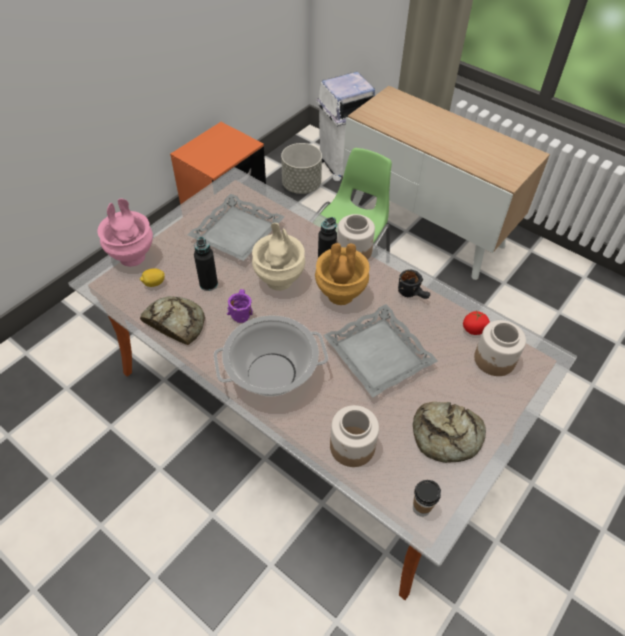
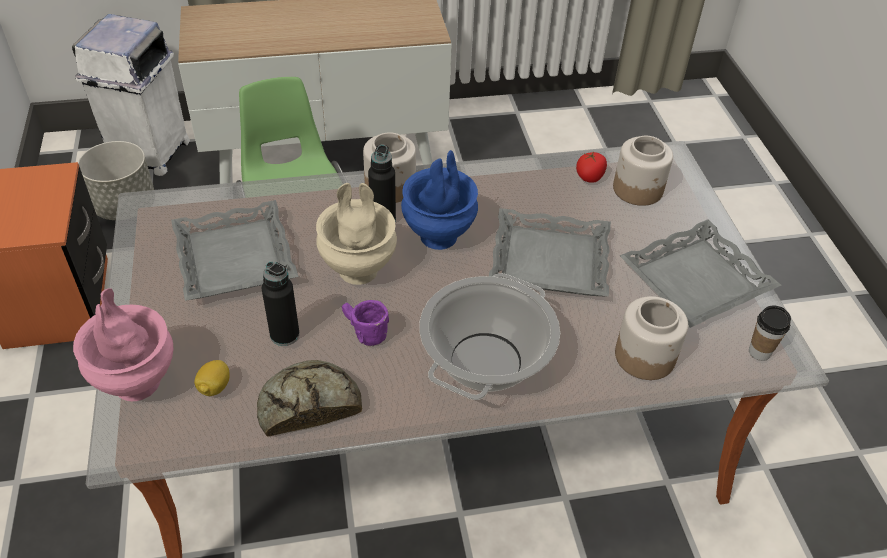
camera: 50 degrees left, 5 degrees down
(339, 295) = (438, 237): brown vase -> blue vase
(413, 294) = (500, 185): black mug -> none
(447, 437) = (695, 280): bread -> grey tray

